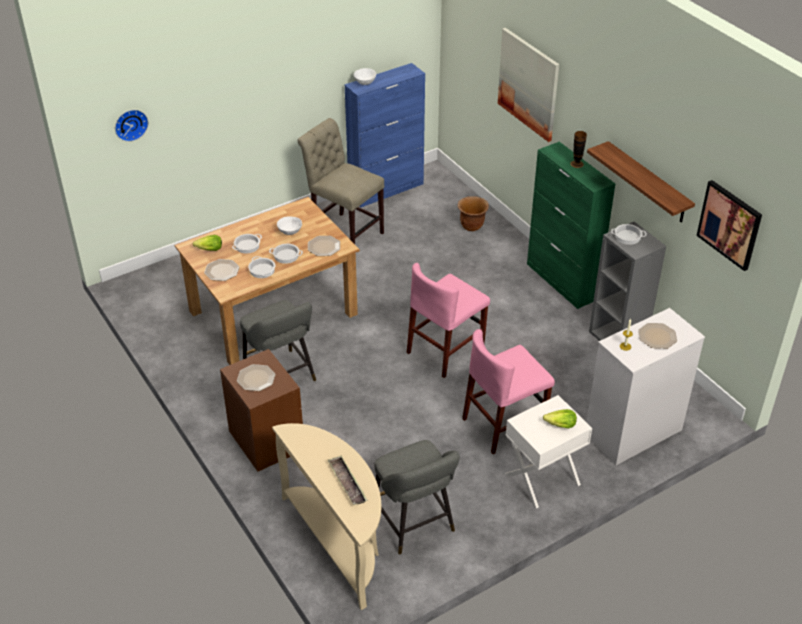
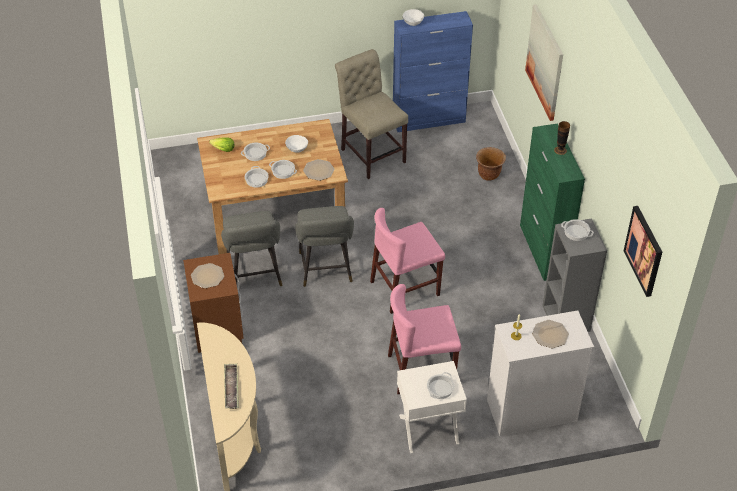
camera: 20 degrees right, 5 degrees up
(130, 124) = (184, 24): wall clock -> none
(222, 270) = (224, 172): plate -> none
(415, 525) = (302, 436): grey stool -> grey stool (326, 270)
(560, 425) = (440, 389): lettuce -> cooking pot
(648, 183) = (603, 188): shelf -> none

